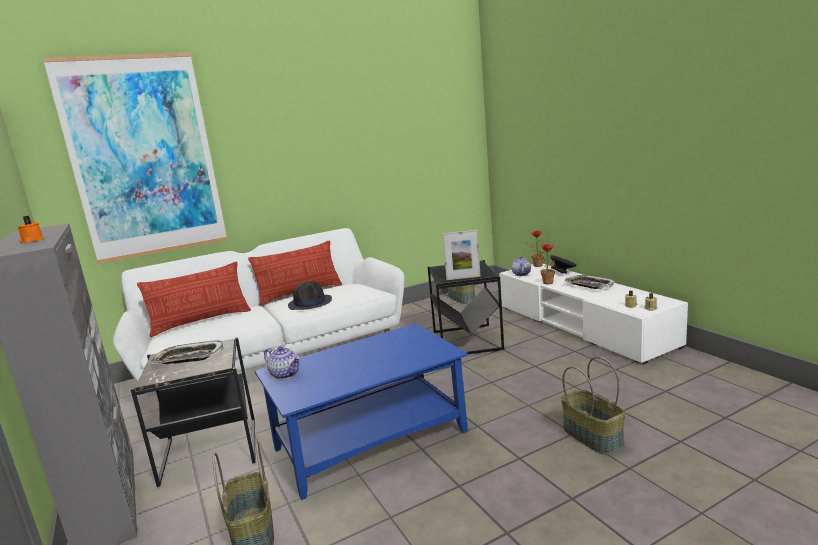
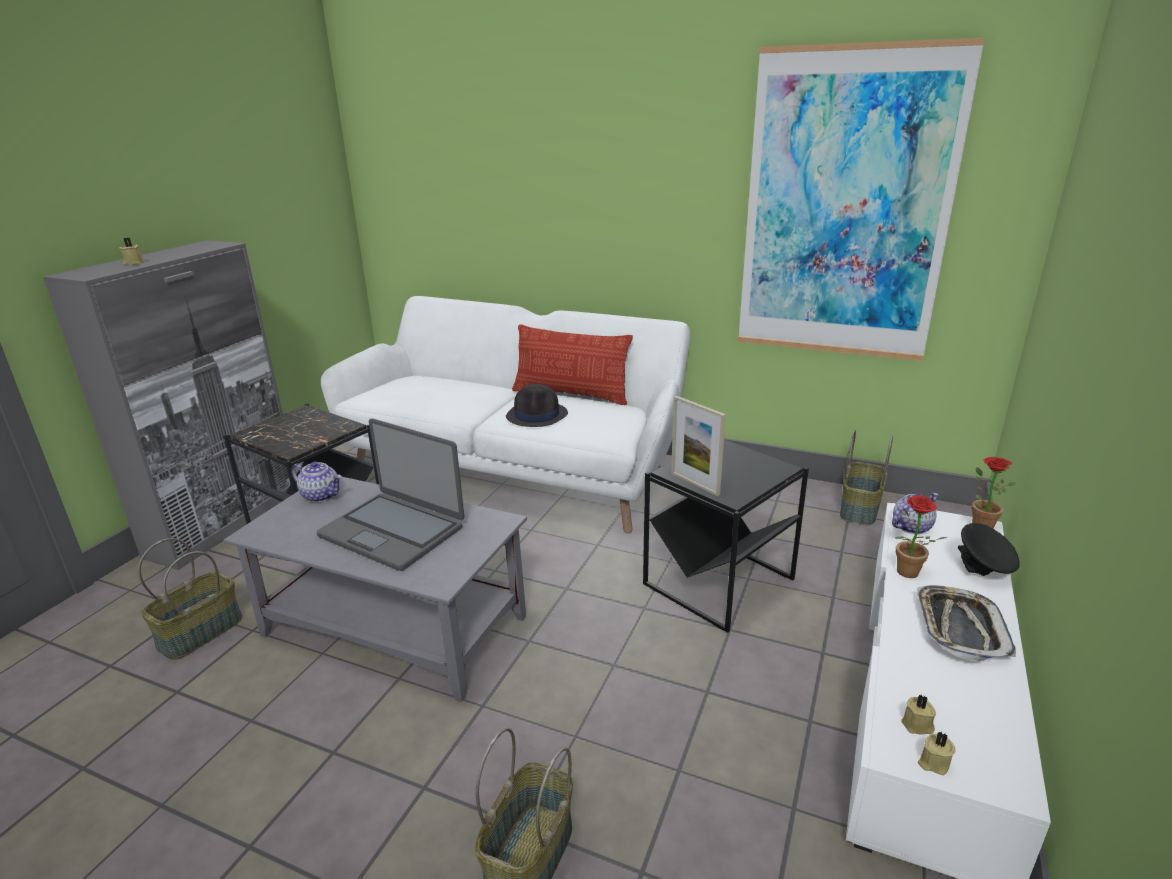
camera: 50 degrees right, 10 degrees up
(32, 240) = (133, 263): orange candle -> beige candle
(144, 157) = (451, 163): picture -> picture (845, 209)
(189, 358) = (303, 427): tray -> none
(201, 321) = (437, 384): pillow -> none
(285, 374) = (321, 495): teapot -> teapot turned 60 degrees counterclockwise
(371, 439) = (397, 626): blue coffee table -> grey coffee table
(372, 357) = (393, 531): none -> laptop

